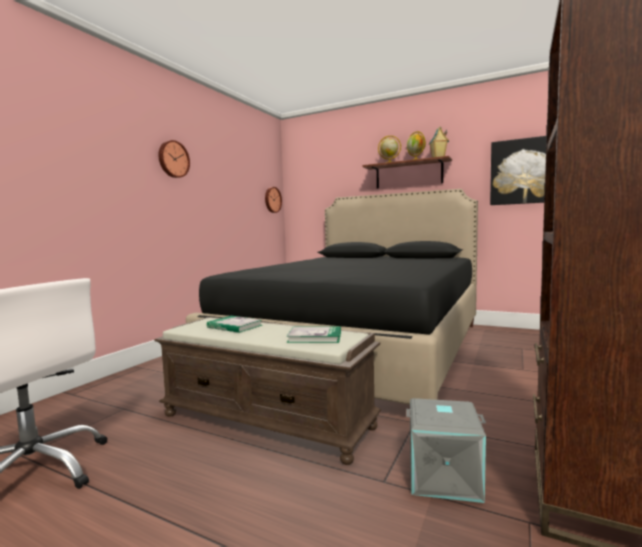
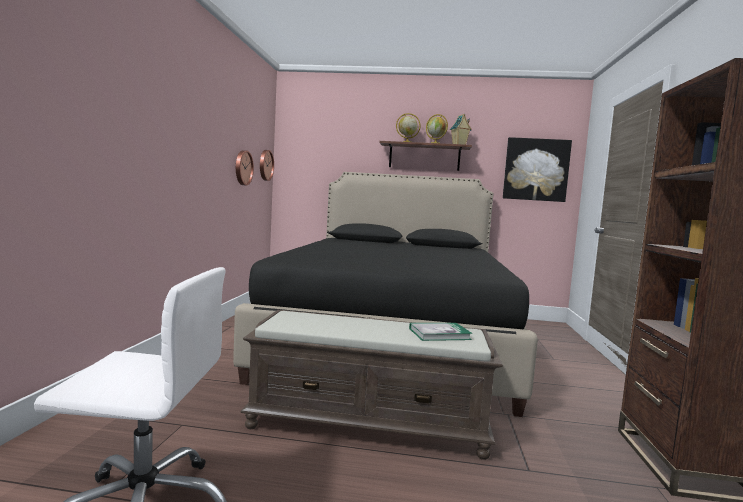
camera: 20 degrees left, 0 degrees up
(173, 159) = (187, 108): wall clock -> wall clock (242, 167)
(234, 326) = (333, 322): book -> none
(444, 476) = (570, 459): grey storage box -> none

